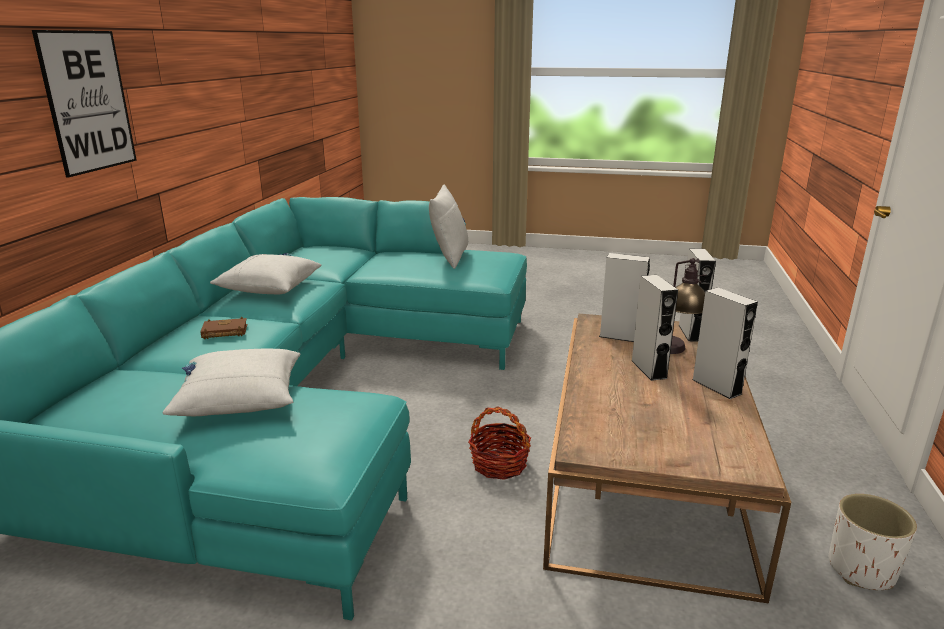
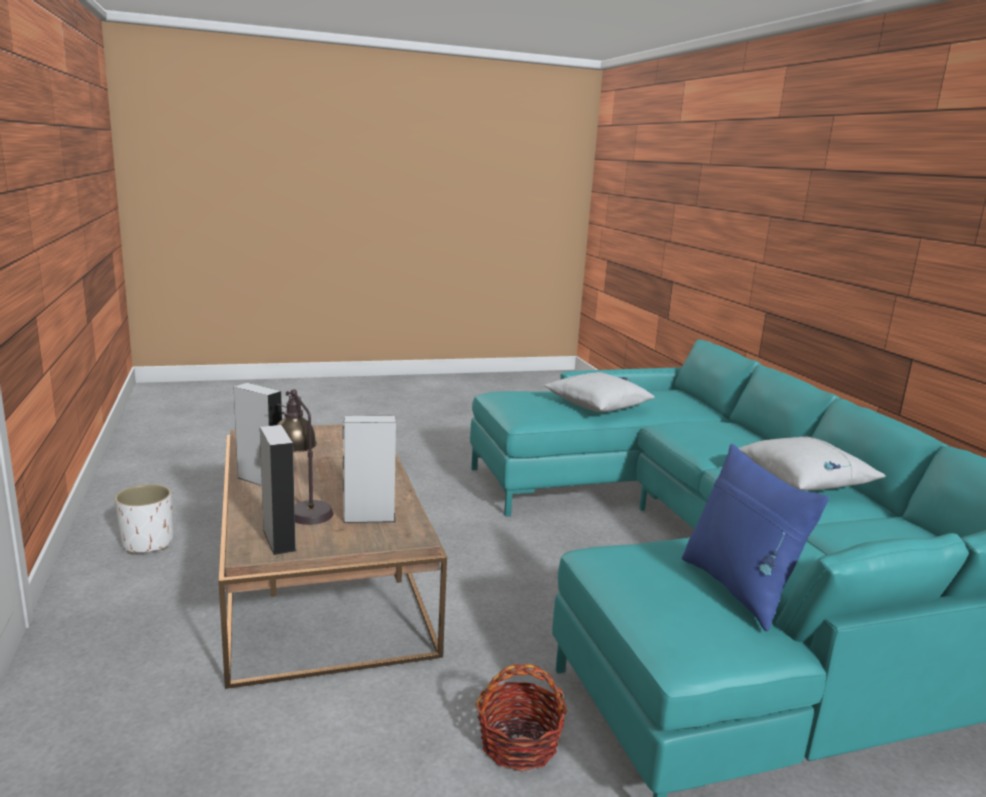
camera: 150 degrees right, 5 degrees down
(88, 102) = (868, 239): picture -> none
(223, 333) = (713, 434): brown book -> none
(449, 258) = (737, 590): grey pillow -> blue pillow
(499, 464) = (458, 552): basket -> basket (519, 743)
(649, 369) = (328, 485): grey speaker -> none

